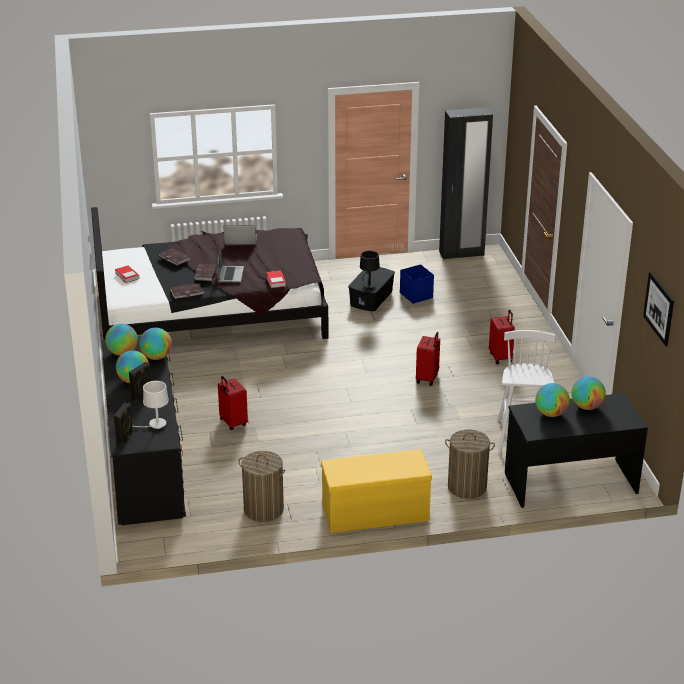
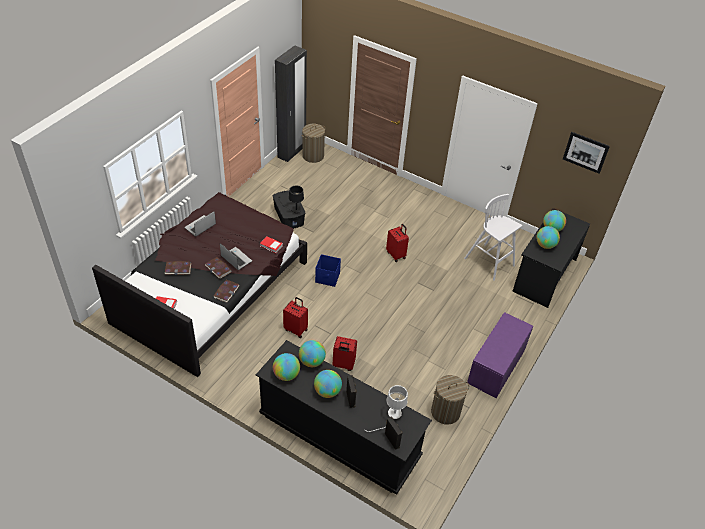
camera: 50 degrees left, 15 degrees up
(374, 513) = (496, 367): yellow bench -> purple bench
(416, 295) = (310, 198): blue storage box -> blue storage box (328, 278)
(467, 487) = (510, 314): laundry basket -> laundry basket (313, 156)
(501, 357) = (409, 215): red suitcase -> red suitcase (296, 329)

